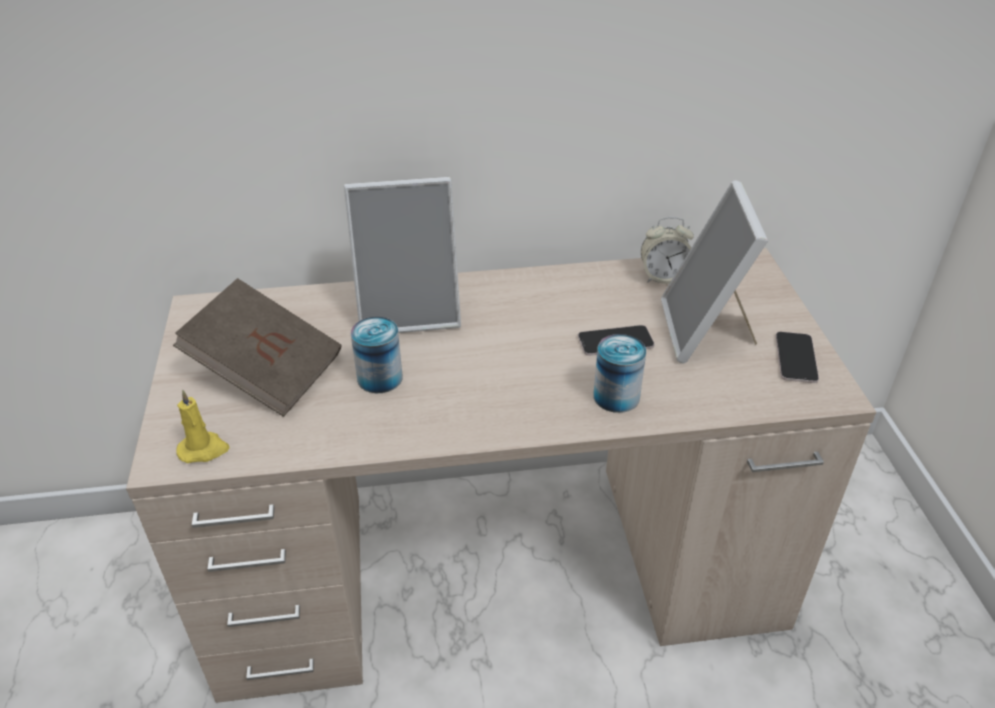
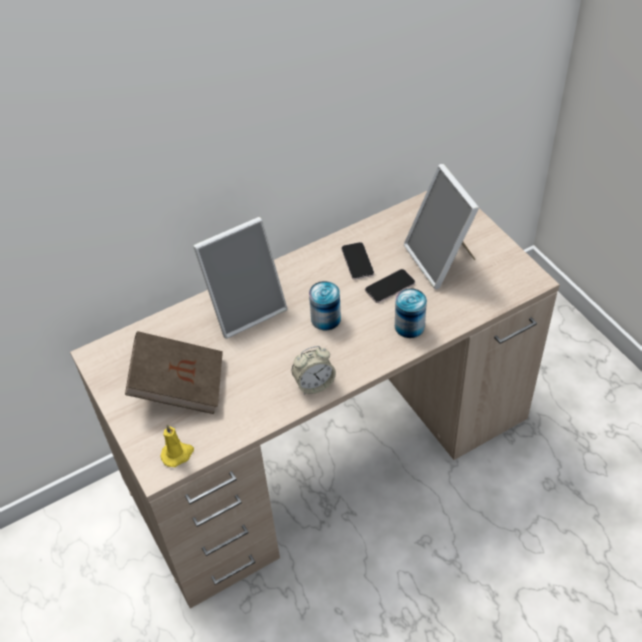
camera: 20 degrees left, 10 degrees up
(379, 378) = (257, 364): can -> can (325, 318)
(663, 277) = (396, 226): alarm clock -> alarm clock (314, 384)
(796, 358) = (501, 262): phone -> phone (357, 261)

